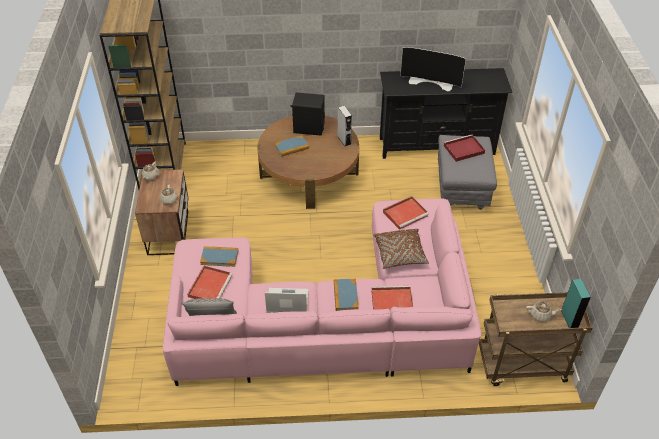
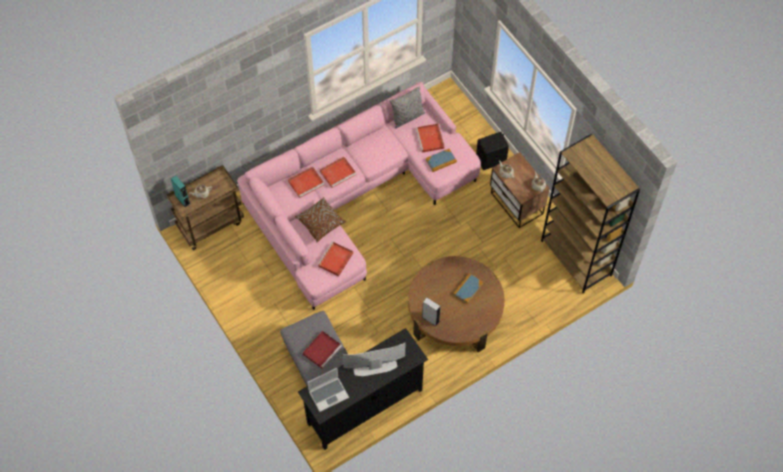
camera: 150 degrees right, 15 degrees up
(287, 302) = (372, 150): laptop -> laptop (329, 394)
(308, 128) = (469, 318): black speaker -> black speaker (491, 159)
(345, 296) = (338, 172): book -> red tray

